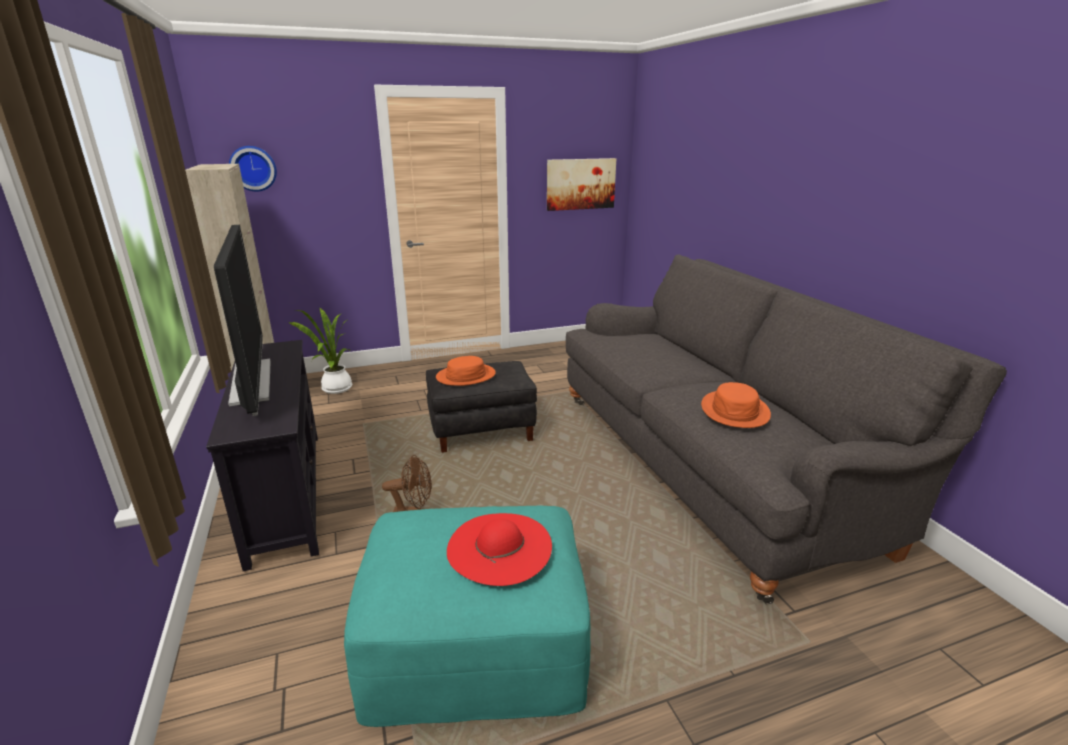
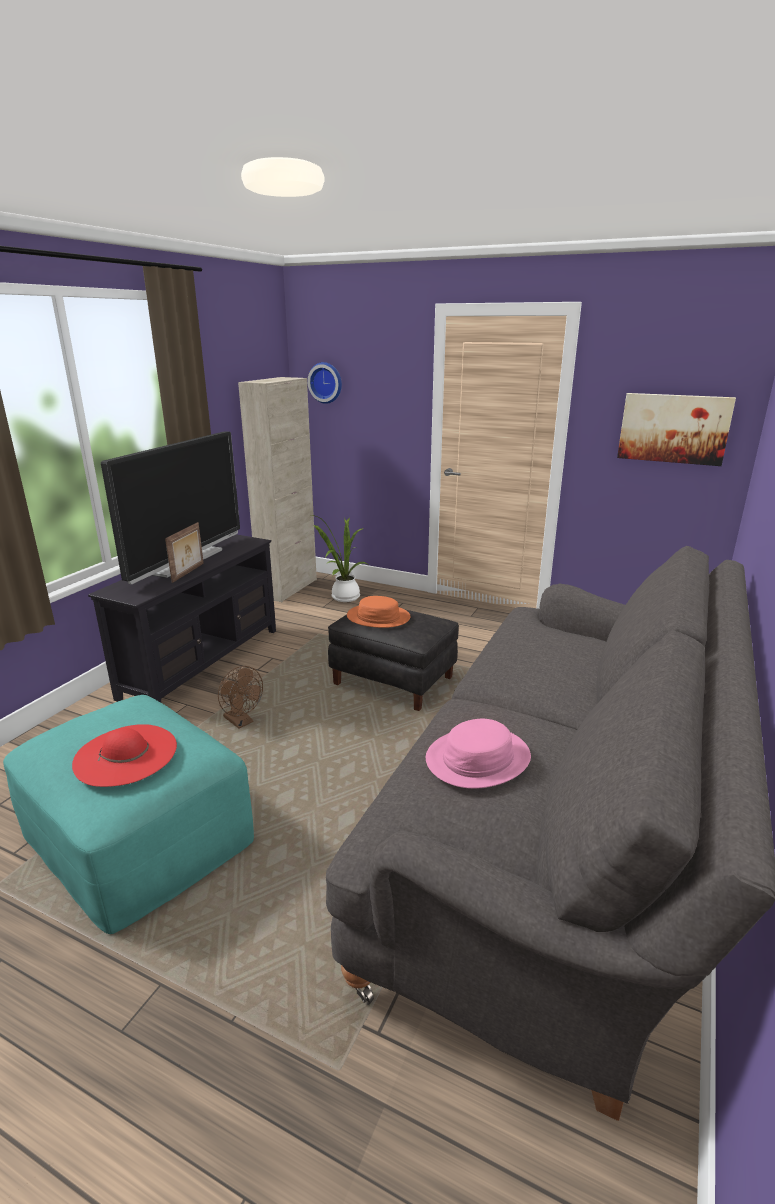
camera: 45 degrees right, 0 degrees up
(284, 388) = (189, 572): none -> picture frame
(735, 410) = (478, 759): orange hat -> pink hat

